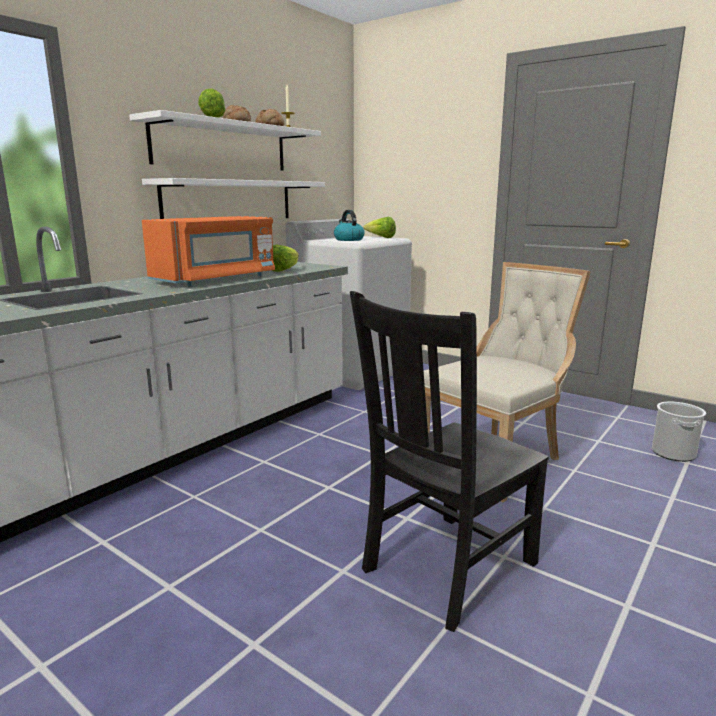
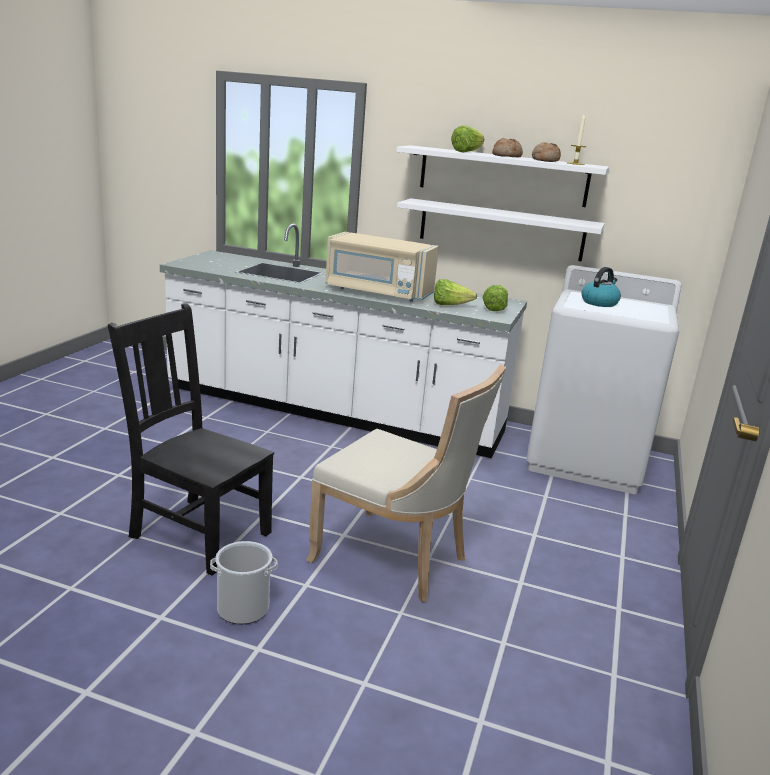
camera: 70 degrees right, 5 degrees up
(216, 279) = (378, 292): orange microwave -> beige microwave
(381, 238) = (653, 314): lettuce -> lettuce (495, 308)
(673, 453) = (506, 712): bucket -> bucket (243, 608)

